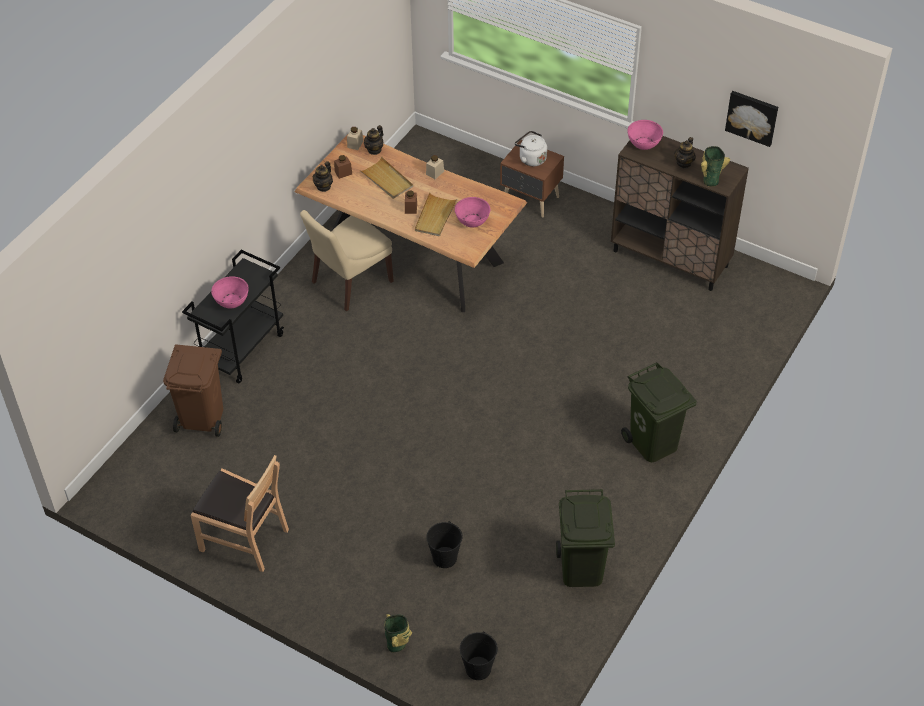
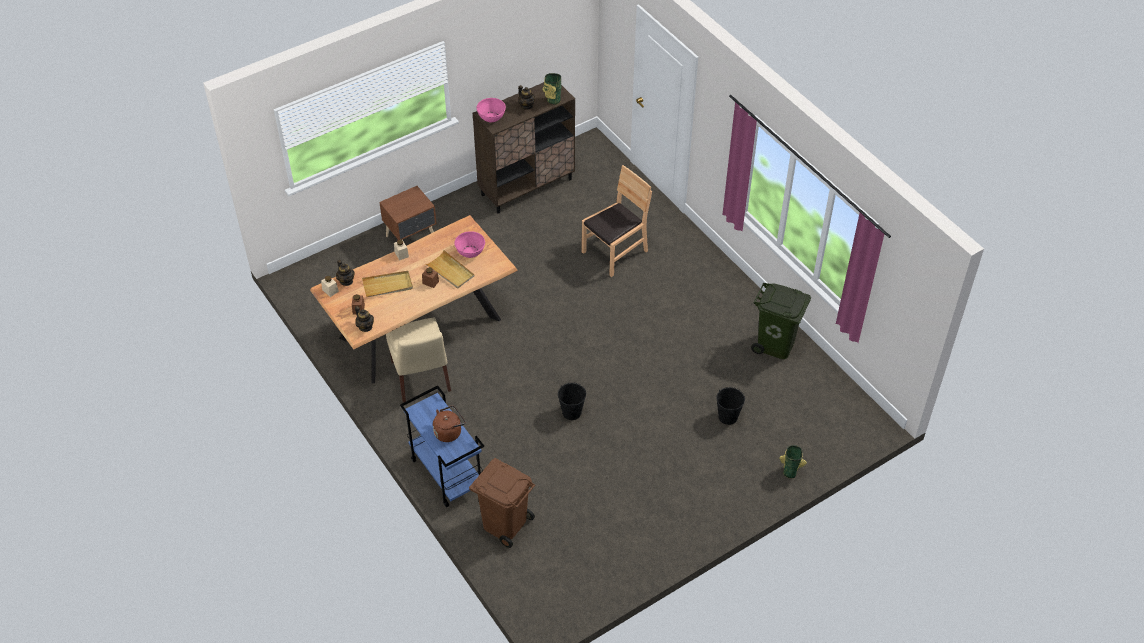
camera: 65 degrees left, 0 degrees up
(231, 301) = (449, 432): pink bowl -> brown kettle
(242, 349) = (446, 473): black cart -> blue cart
(244, 539) = (646, 534): brown chair -> brown chair (615, 252)
(478, 668) = (831, 432): black bucket -> black bucket (571, 412)
(531, 158) = (405, 204): white kettle -> none
(652, 443) = (689, 265): green trash can -> none
(752, 117) = (535, 44): picture -> none

